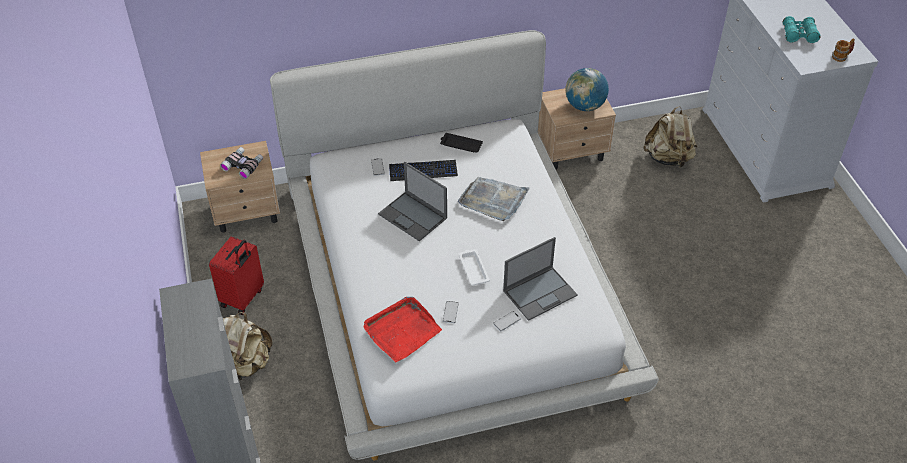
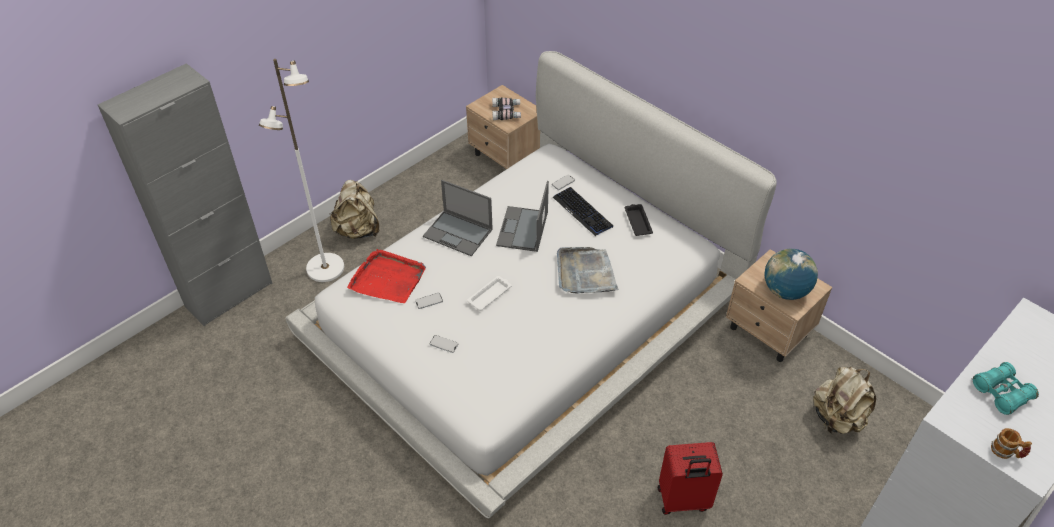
camera: 60 degrees right, 0 degrees up
(243, 298) = (419, 198): red suitcase -> red suitcase (683, 500)
(277, 410) = (325, 269): none -> white floor lamp
(540, 292) = (494, 354): laptop -> laptop (458, 233)

